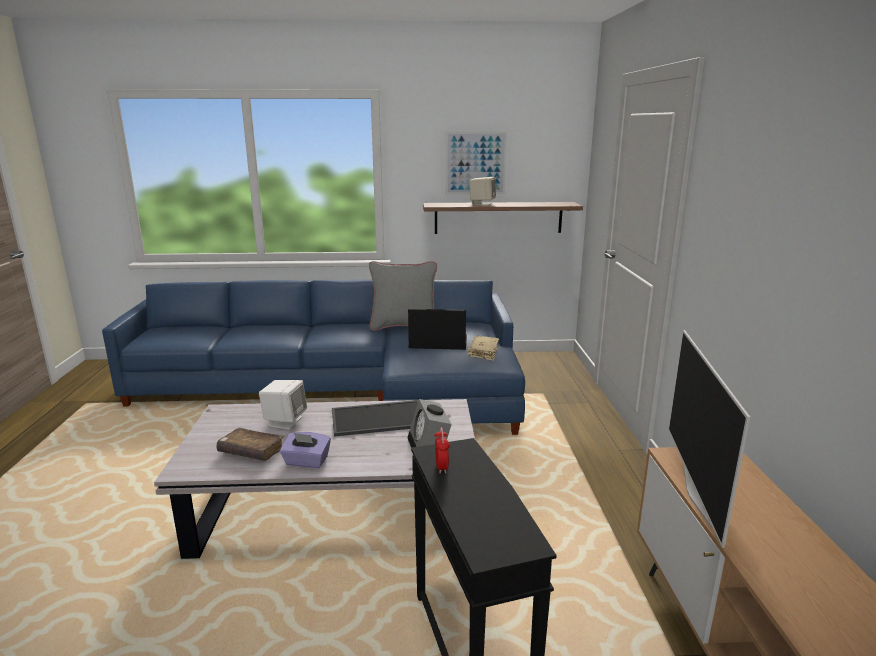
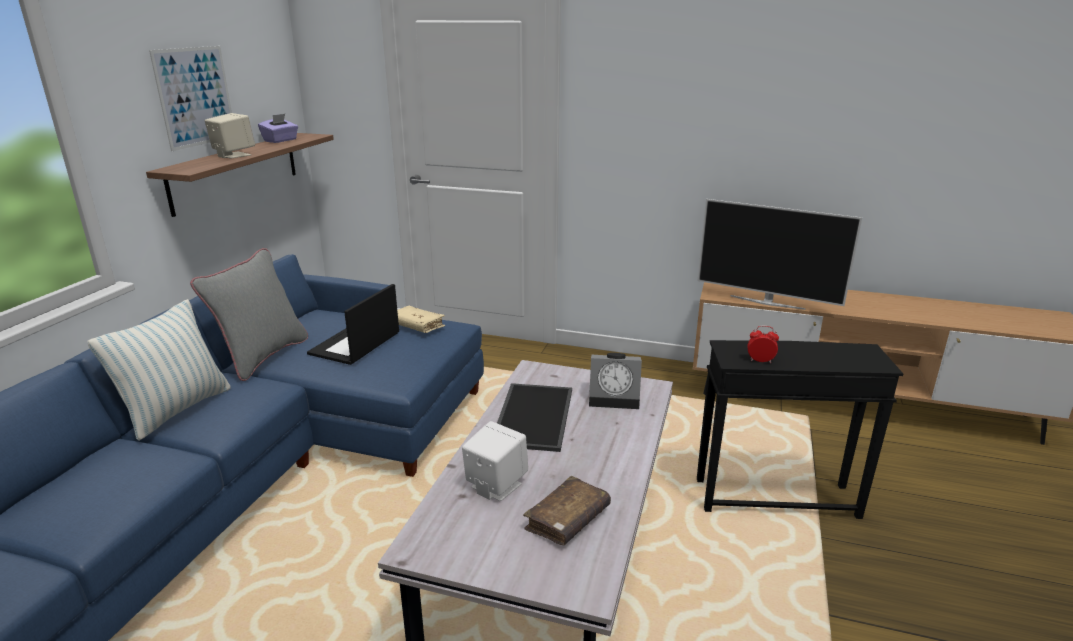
camera: 70 degrees left, 5 degrees up
(306, 462) = (612, 477): purple tissue box -> purple tissue box (280, 140)
(333, 326) = (177, 410): none -> pillow

